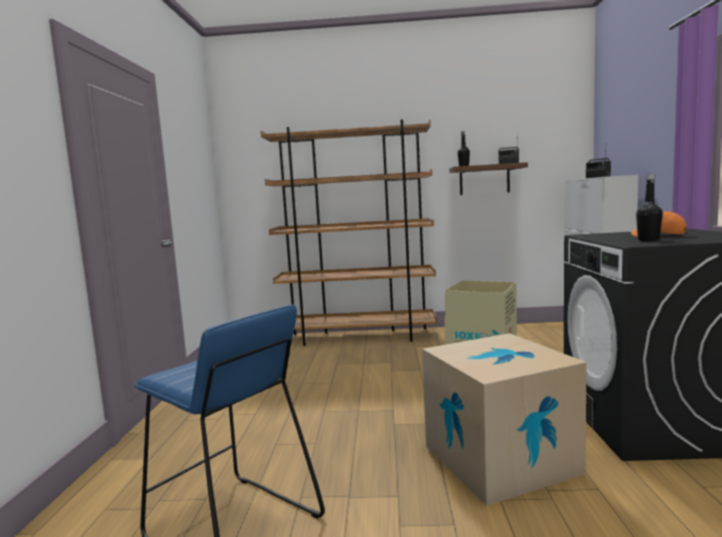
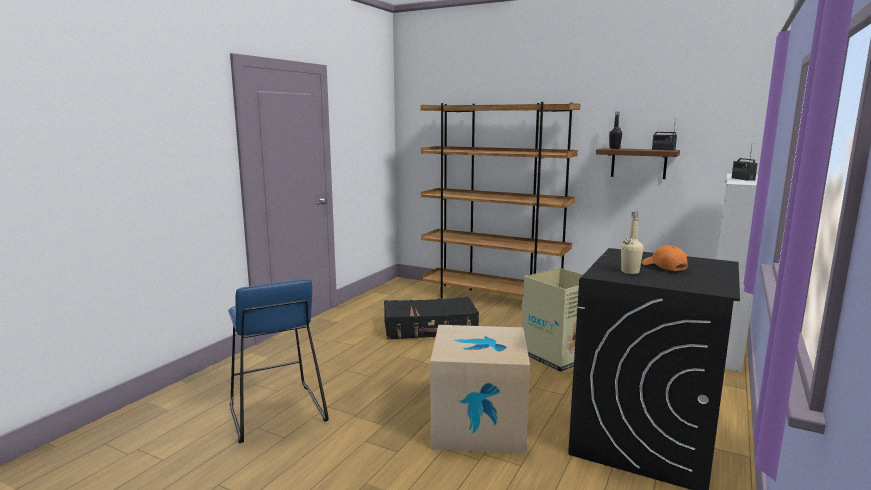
camera: 25 degrees right, 5 degrees up
(327, 376) = (430, 328): none -> black suitcase
(648, 240) = (630, 272): black bottle -> beige bottle

